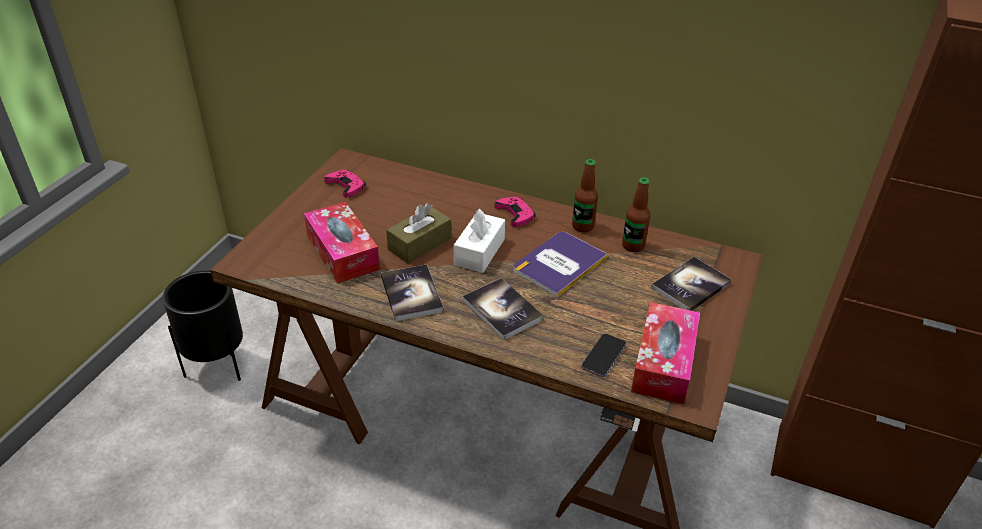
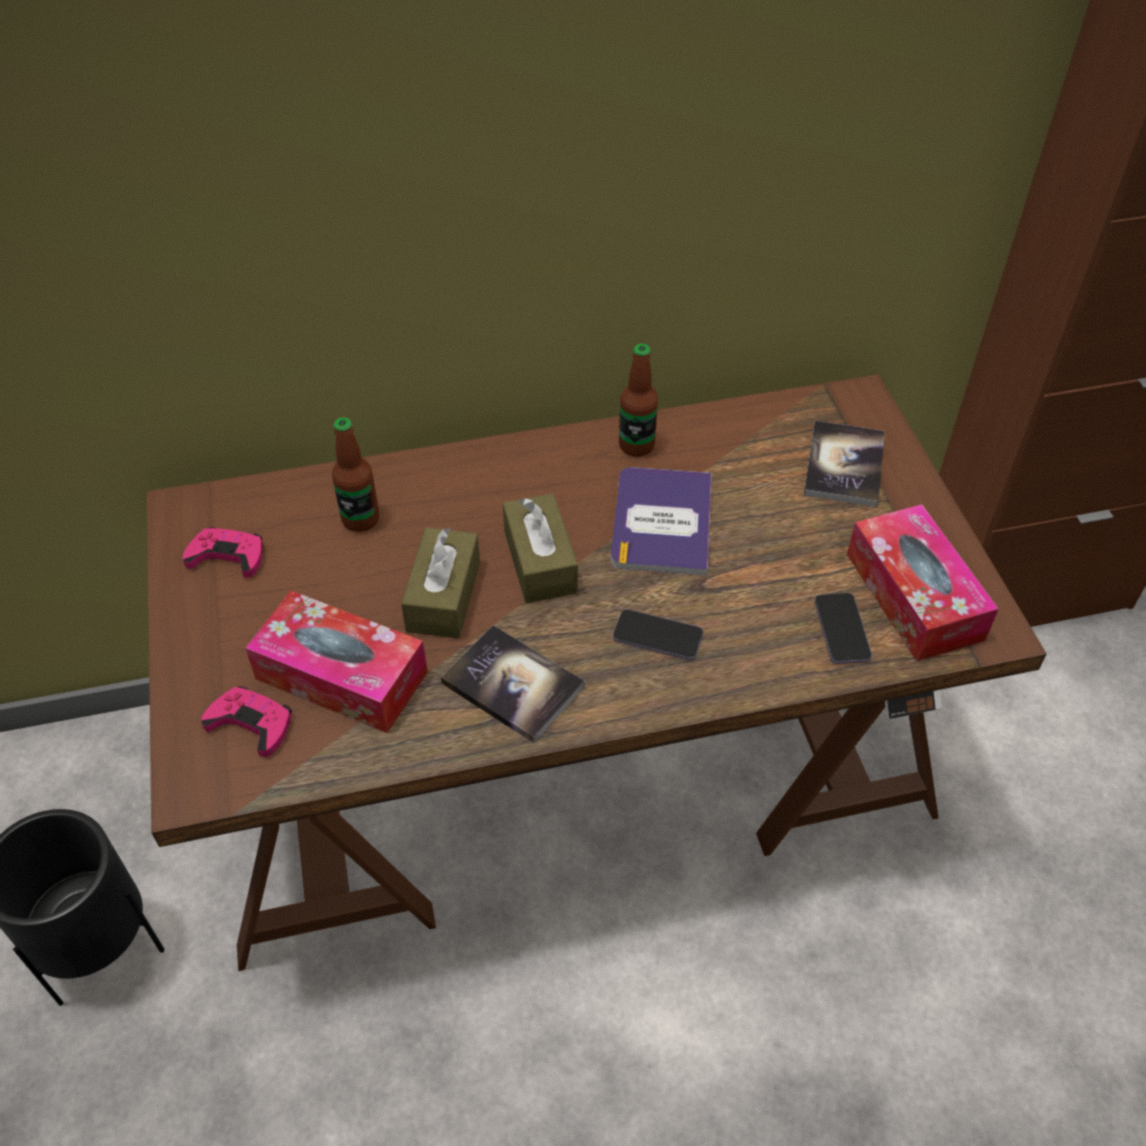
camera: 35 degrees left, 10 degrees up
(479, 252) = (540, 561): white tissue box -> brown tissue box
(502, 310) = (657, 636): book -> phone
(515, 214) = (529, 472): pink game controller -> pink game controller (251, 723)
(633, 246) = (725, 442): bottle -> bottle (361, 519)

